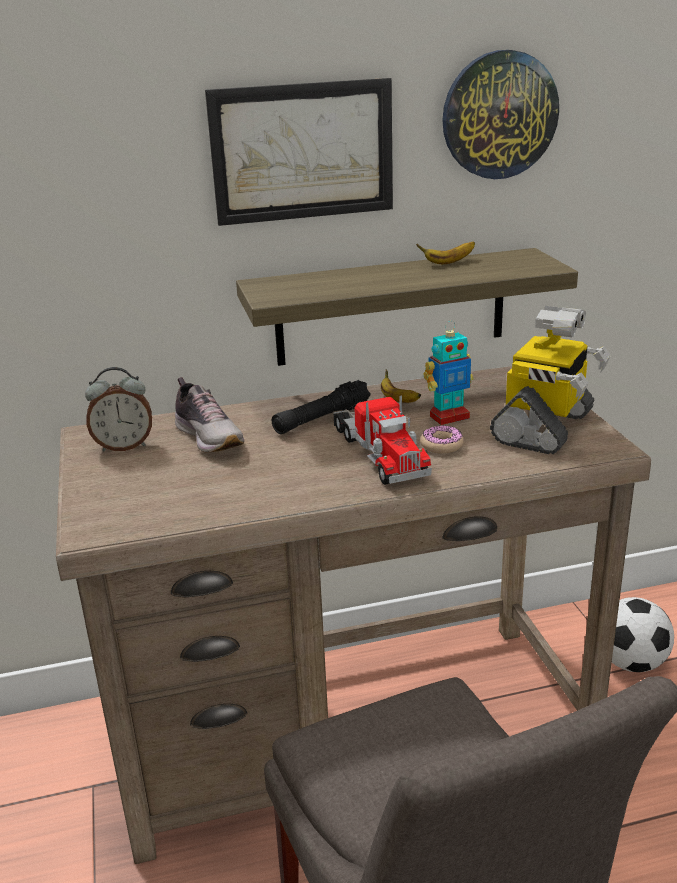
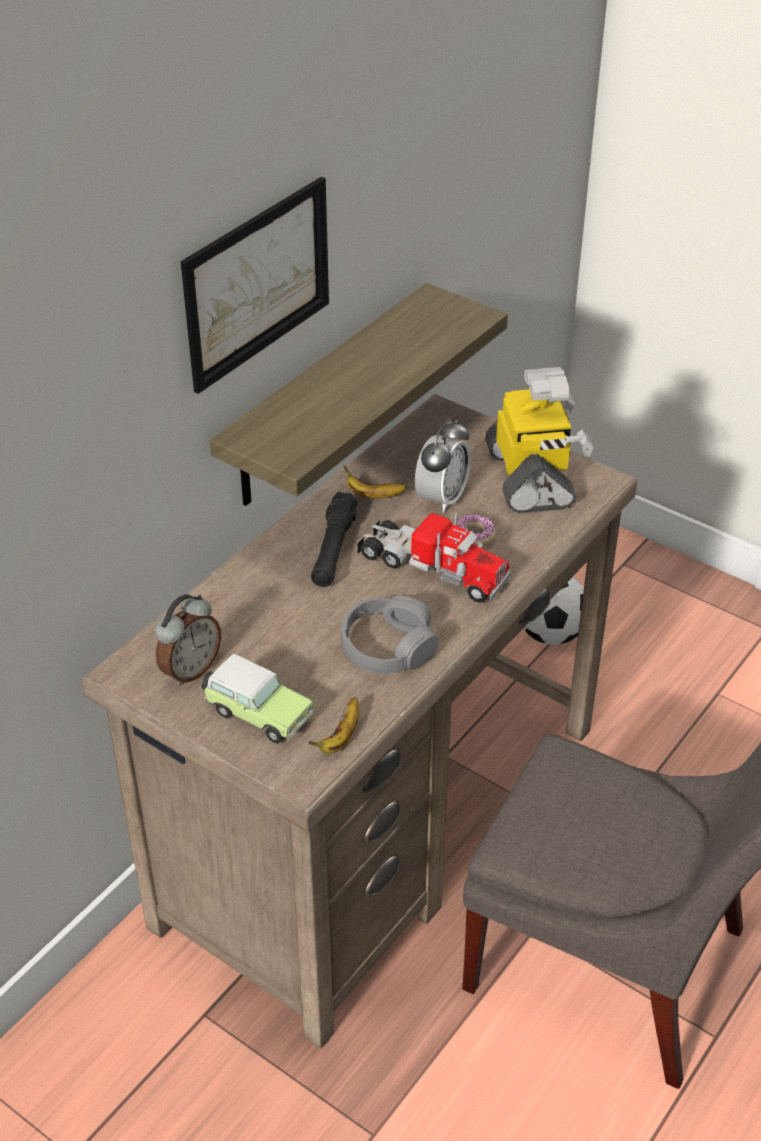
camera: 40 degrees left, 15 degrees up
(122, 485) = (256, 713): none -> toy car
(210, 437) = (259, 620): shoe -> none
(271, 484) = (388, 647): none -> grey headphones
(448, 262) = (381, 336): banana -> banana (340, 738)
(449, 417) = (442, 498): toy robot -> alarm clock
(499, 115) = (399, 171): wall clock -> none

